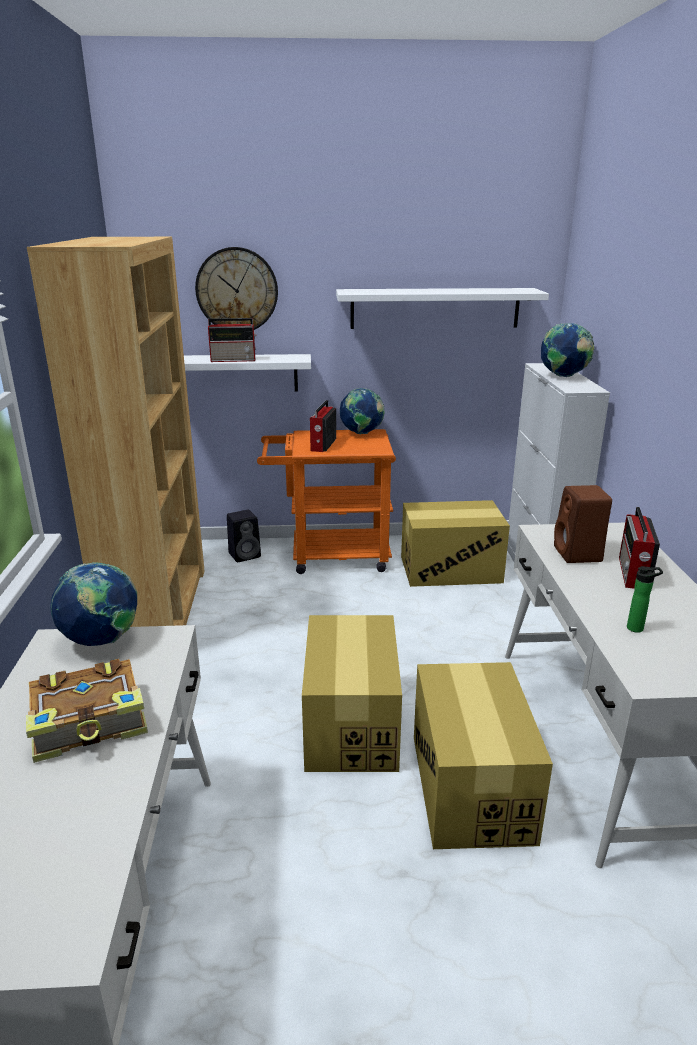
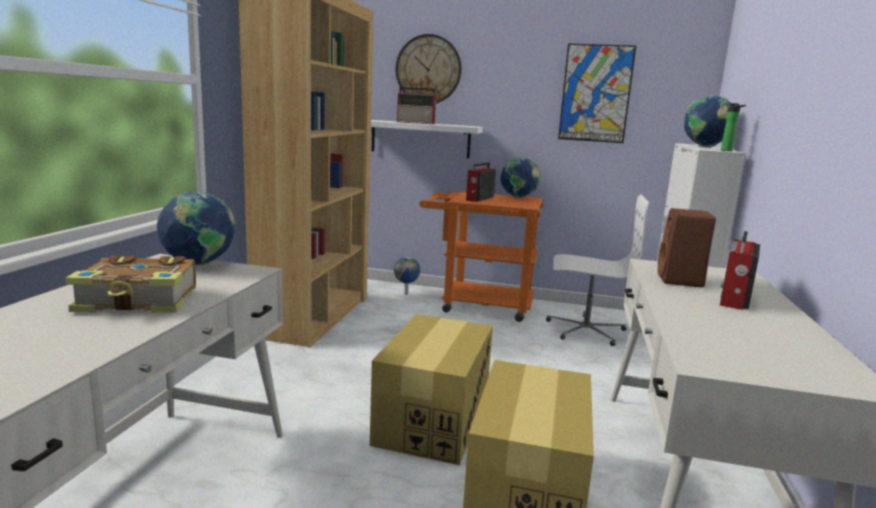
camera: 15 degrees right, 10 degrees down
(245, 555) = (406, 294): black speaker -> globe
(435, 308) = (595, 93): white shelf -> picture
(451, 569) = (585, 330): cardboard box -> white office chair
(637, 628) = (716, 331): bottle -> bottle (728, 151)

